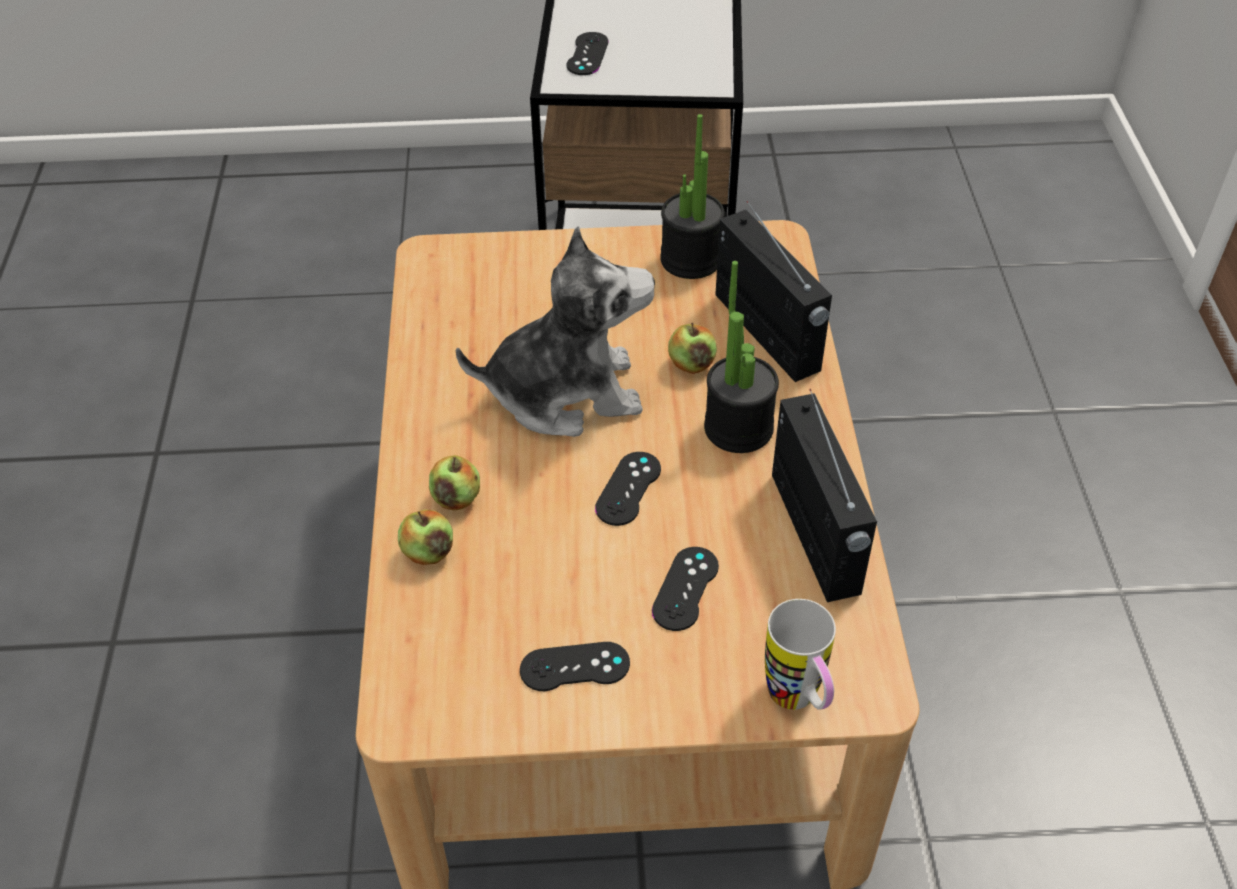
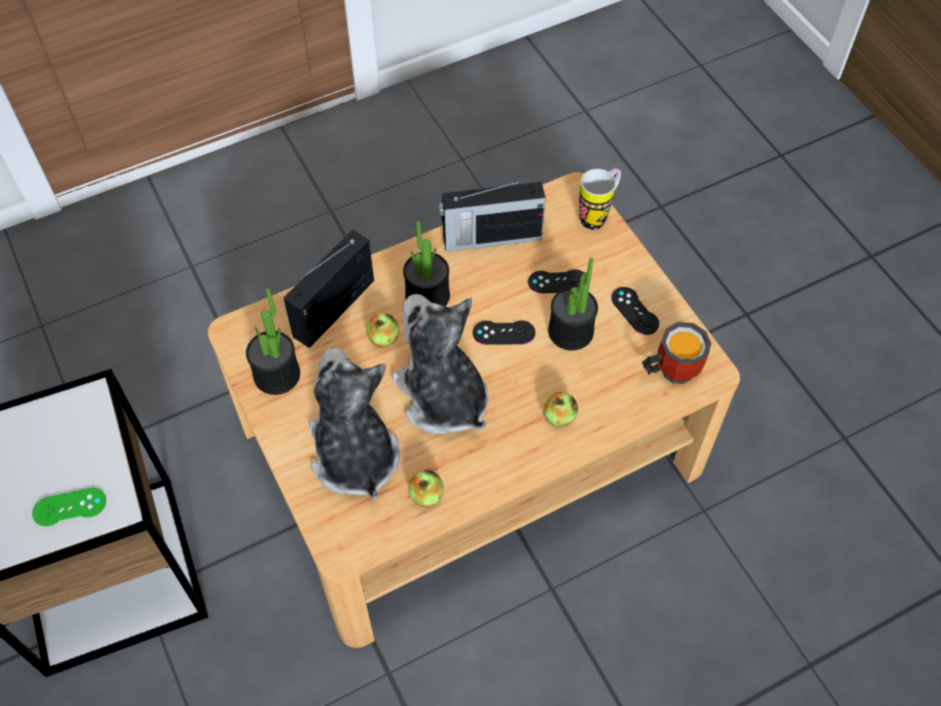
camera: 115 degrees left, 10 degrees up
(428, 552) = (605, 412): apple -> apple (426, 495)
(442, 664) = (670, 370): none -> mug
(538, 293) = (354, 454): none -> plush toy
(585, 567) = (570, 331): none -> potted plant
(587, 54) = (69, 507): black game controller -> green game controller
(815, 535) = (490, 238): radio -> radio turned 150 degrees counterclockwise

